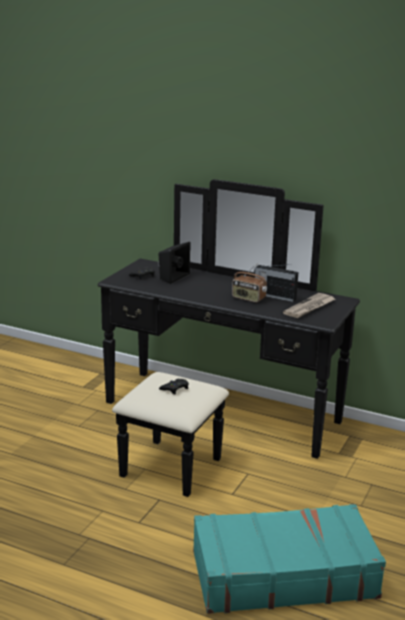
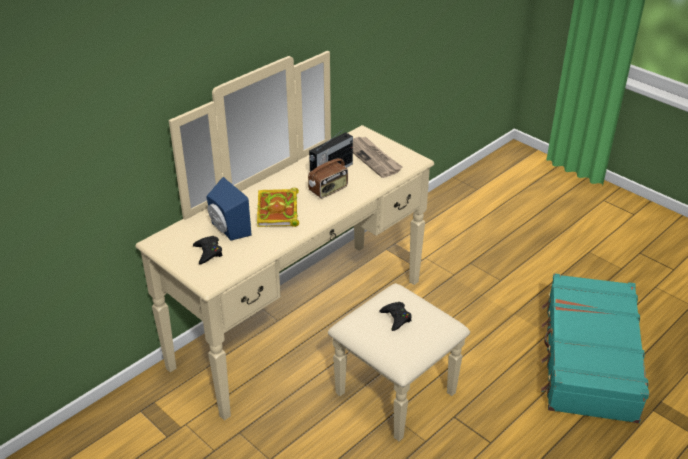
camera: 70 degrees left, 15 degrees up
(171, 277) = (227, 230): black speaker -> blue speaker
(205, 287) = (278, 211): none -> book
(212, 424) = (321, 337): black dresser -> beige dresser

